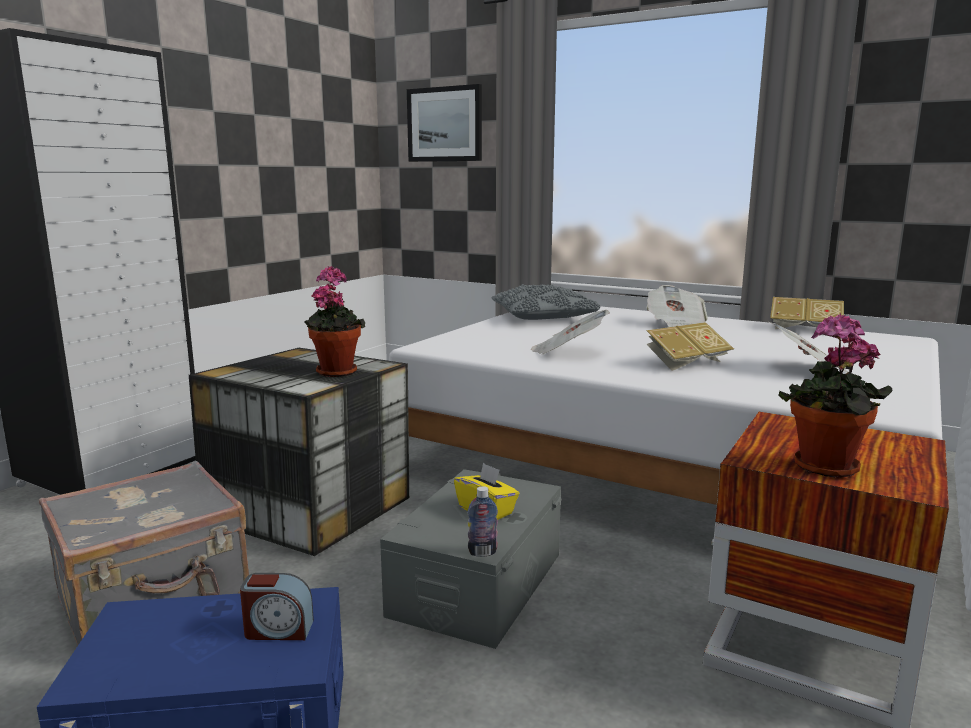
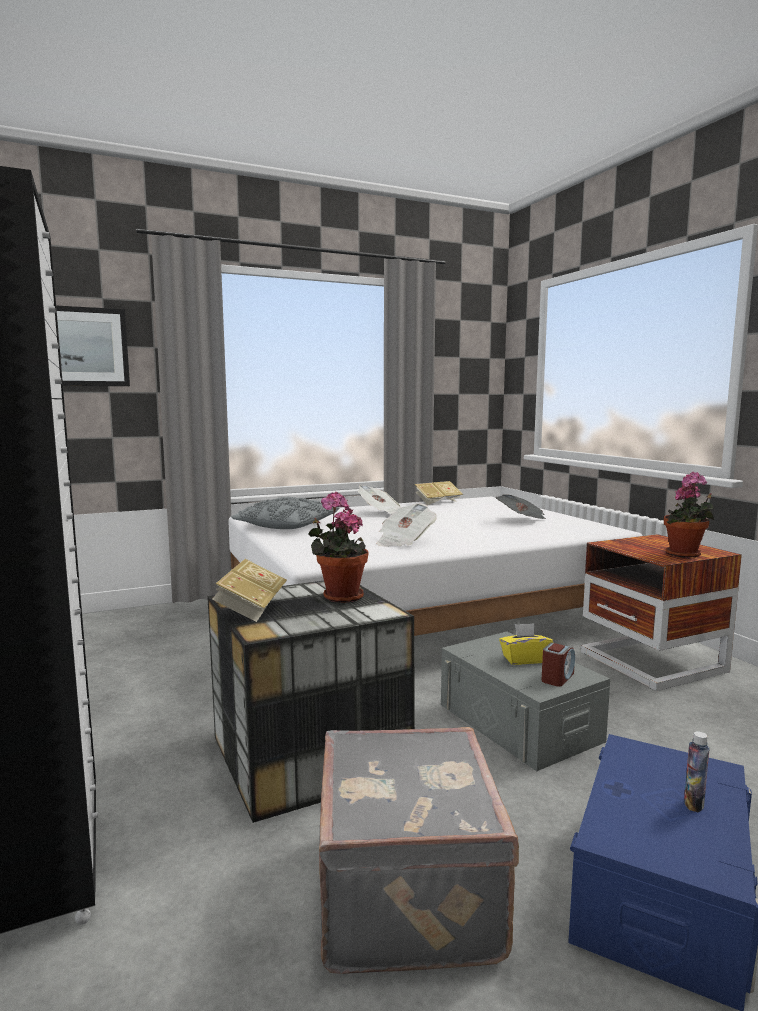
camera: 55 degrees left, 5 degrees down
(278, 630) = (666, 768): alarm clock -> alarm clock (557, 677)
(482, 552) = (589, 677): bottle -> bottle (693, 803)
(686, 363) = (473, 531): book -> book (251, 608)

